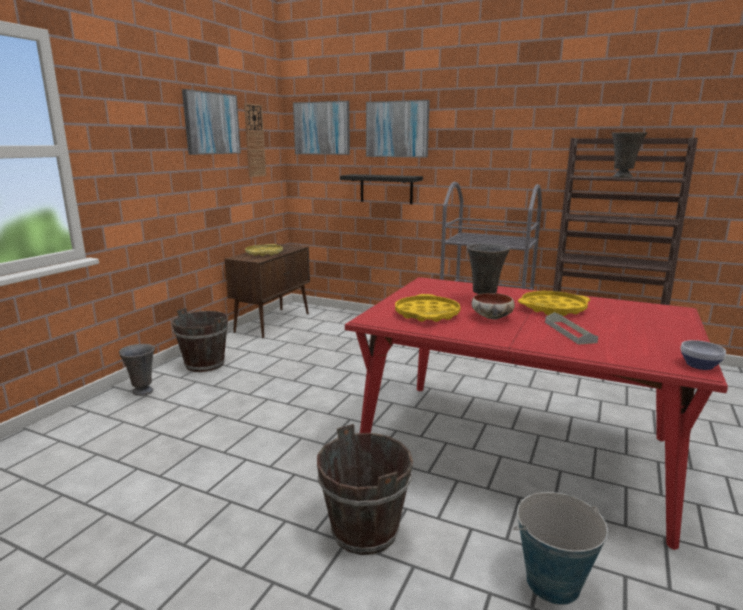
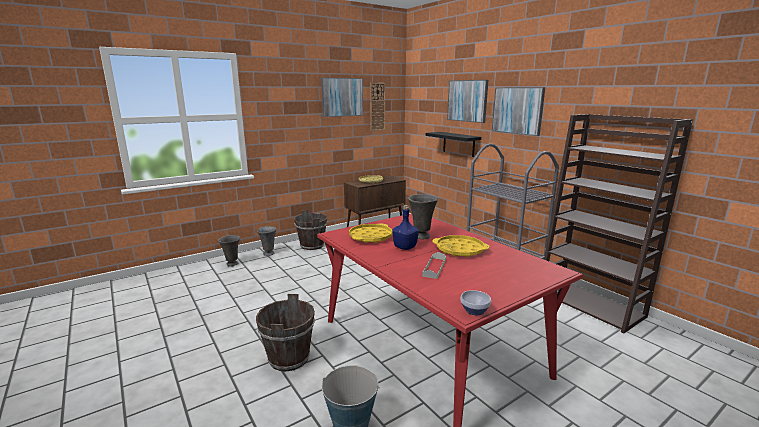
camera: 30 degrees right, 0 degrees up
(322, 128) = (425, 98): picture -> picture (517, 110)
(492, 318) = (404, 247): bowl -> blue bottle
(623, 177) = (616, 151): grey vase -> grey vase (232, 264)

